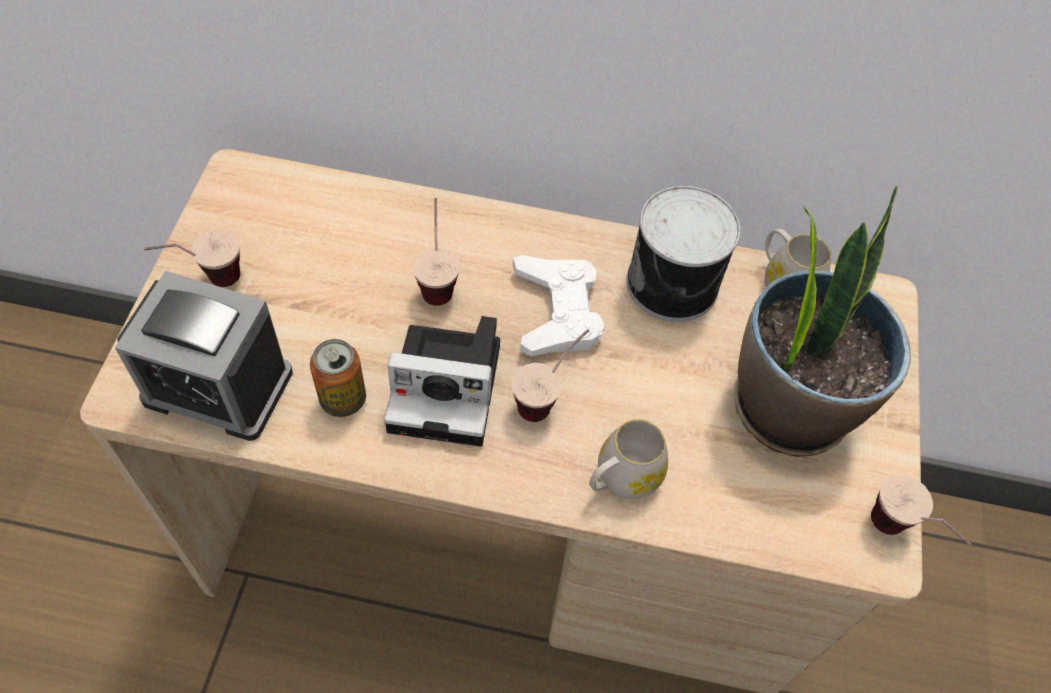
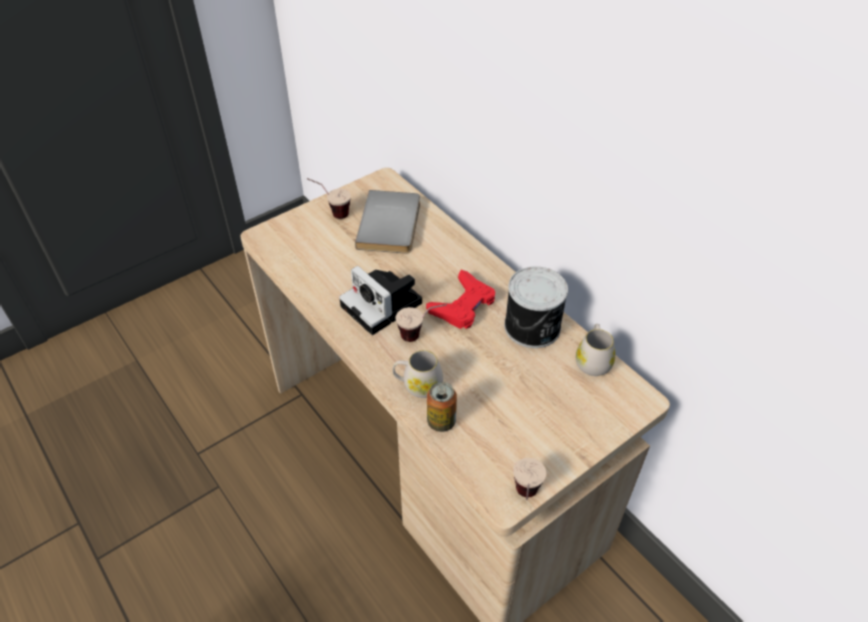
camera: 45 degrees right, 10 degrees down
(218, 386) = (297, 251): alarm clock -> none
(326, 245) = (392, 224): none -> grey book
(343, 399) = (337, 284): can -> can (441, 421)
(437, 278) = (424, 262): cup -> none
(557, 311) = (463, 305): white game controller -> red game controller
(789, 404) = (532, 410): potted plant -> none

